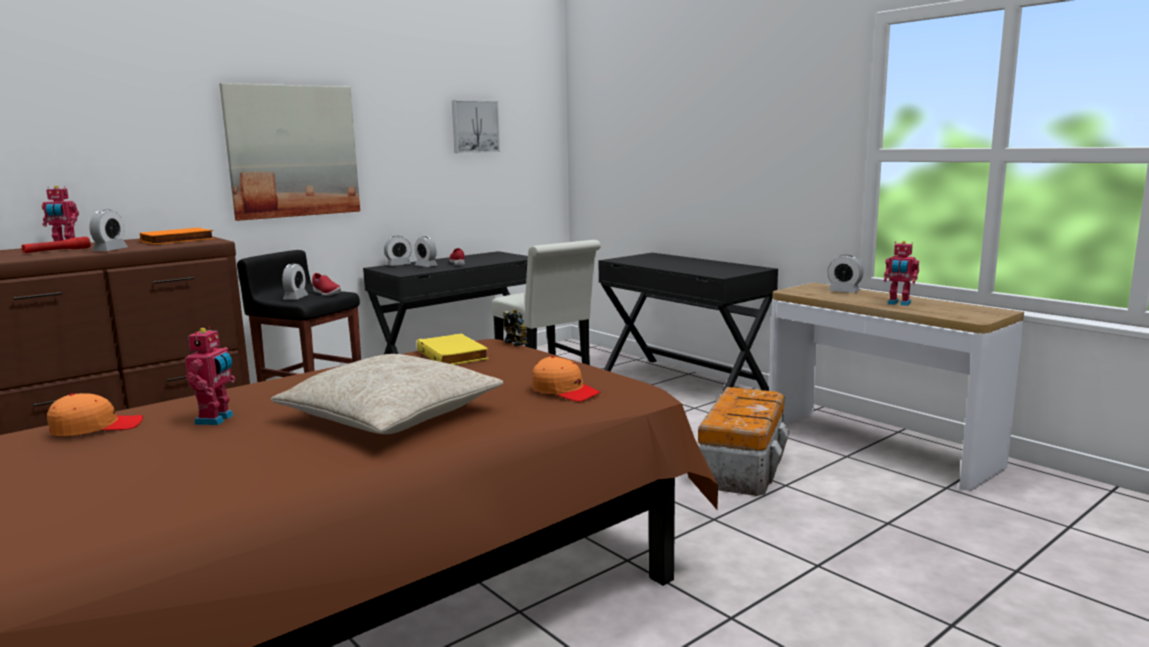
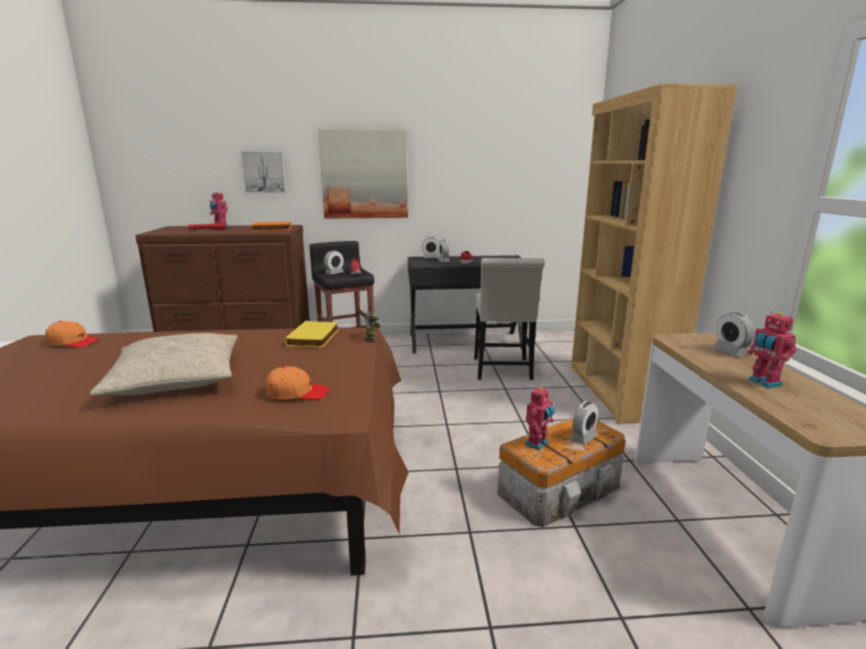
camera: 35 degrees right, 5 degrees up
(110, 250) = (224, 232): alarm clock -> alarm clock (583, 437)
(216, 419) = (114, 353): toy robot -> toy robot (538, 444)
(474, 126) = (507, 158): picture -> picture (264, 172)
(565, 391) = (297, 393): orange cap -> orange cap turned 75 degrees counterclockwise
(683, 382) = (618, 391): black desk -> brown bookcase

